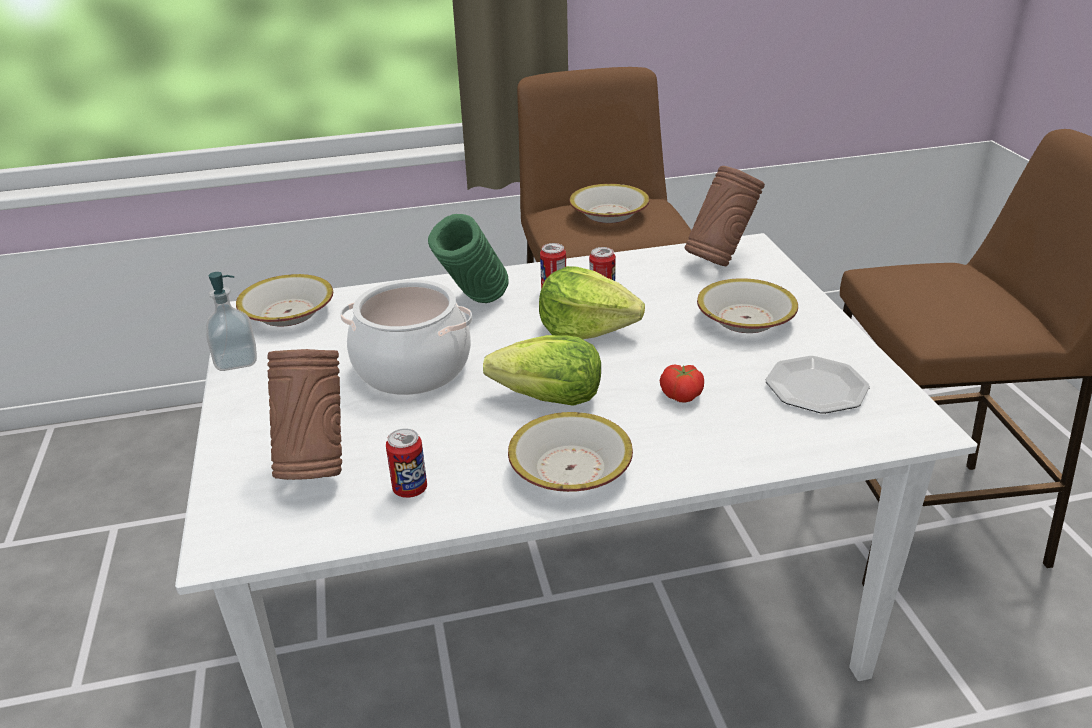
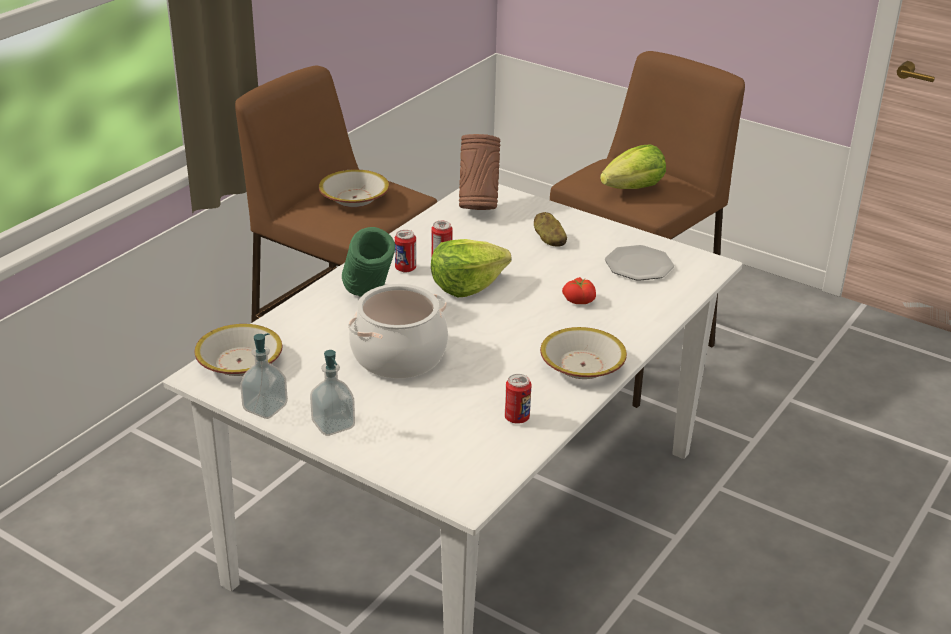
camera: 45 degrees left, 0 degrees up
(254, 403) = (333, 424): none -> soap dispenser
(316, 467) = (442, 436): brown vase -> none
(550, 399) = (513, 335): lettuce -> lettuce (634, 189)
(746, 319) = (549, 240): bowl -> potato

